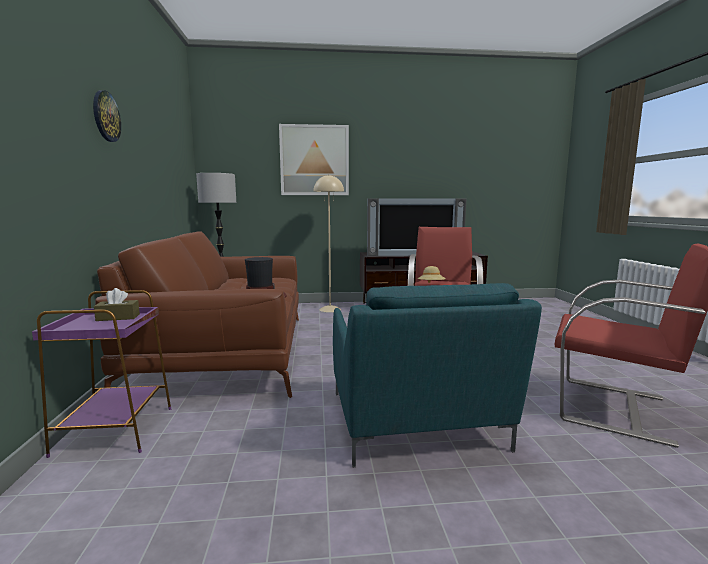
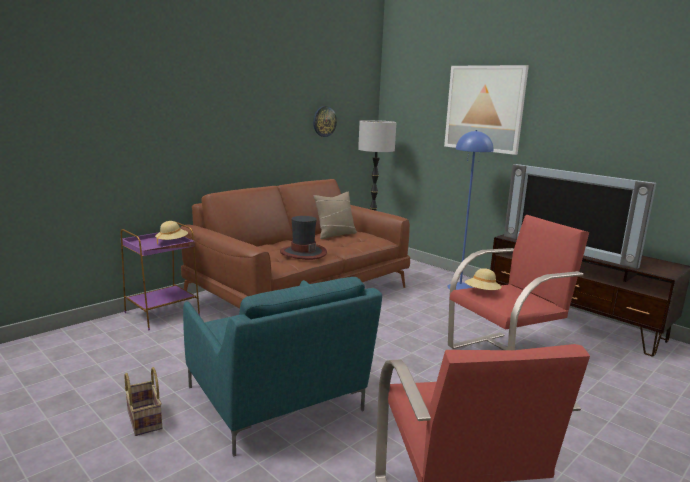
camera: 50 degrees right, 5 degrees up
(106, 116) = (225, 92): wall clock -> wall clock (324, 121)
(118, 317) = (172, 242): brown tissue box -> beige hat
(238, 283) = (335, 234): none -> beige pillow
(330, 309) = (460, 287): beige floor lamp -> blue floor lamp
(364, 517) = (143, 419): none -> basket
(415, 423) = (276, 402): turquoise armchair -> turquoise armchair turned 75 degrees counterclockwise

